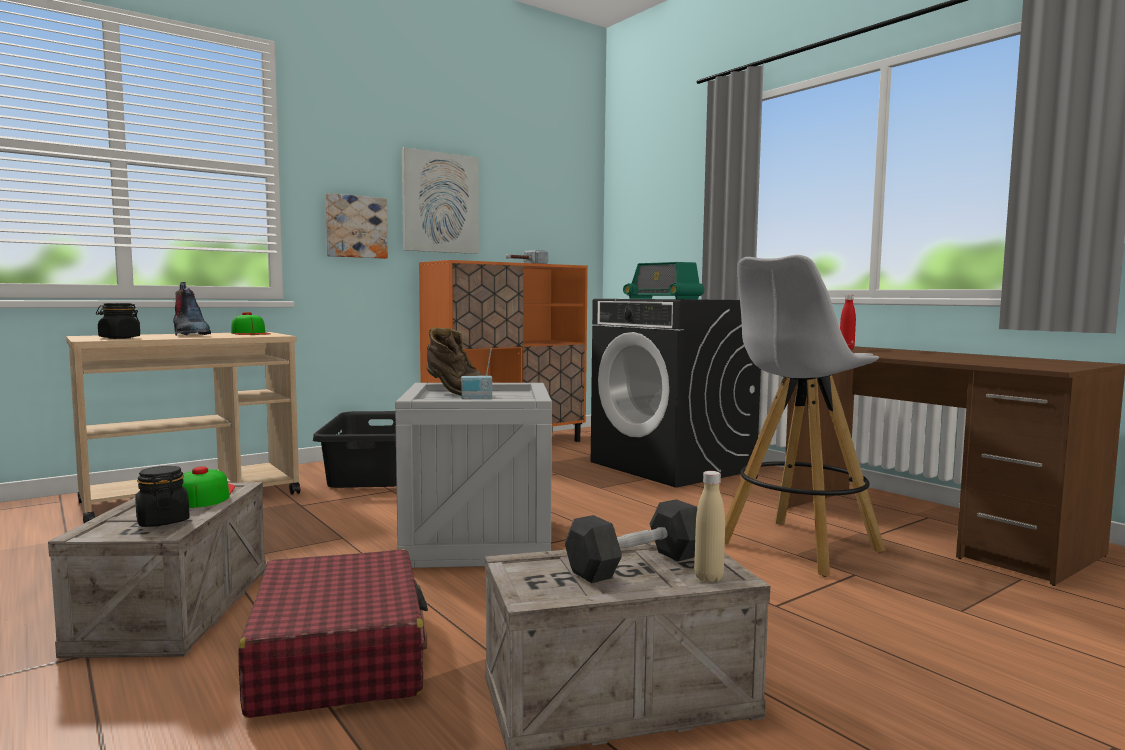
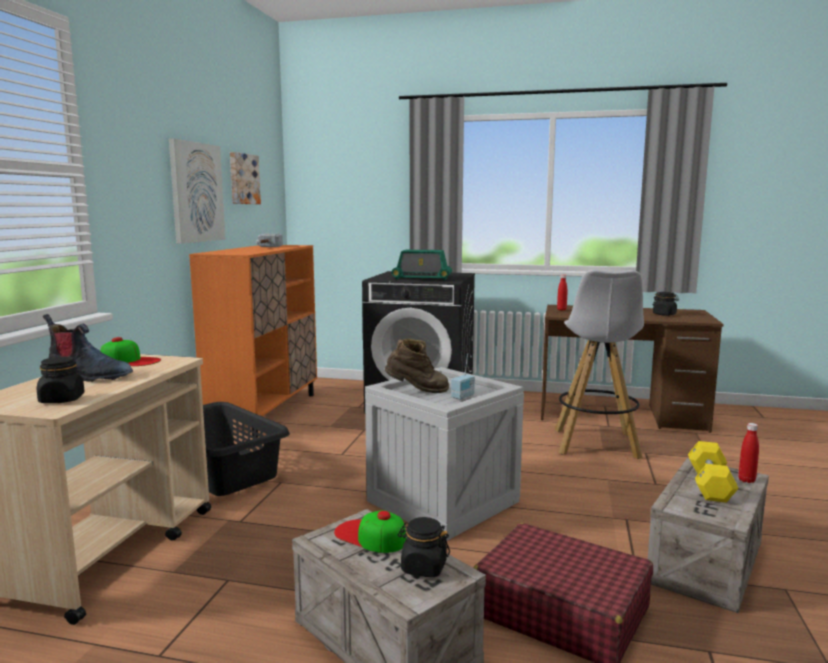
camera: 40 degrees left, 5 degrees up
(355, 227) = (143, 224): picture -> picture (243, 179)
(636, 564) = (710, 484): black dumbbell -> yellow dumbbell
(708, 578) = (746, 480): beige bottle -> red bottle
(1002, 360) = (664, 314): none -> black jar

